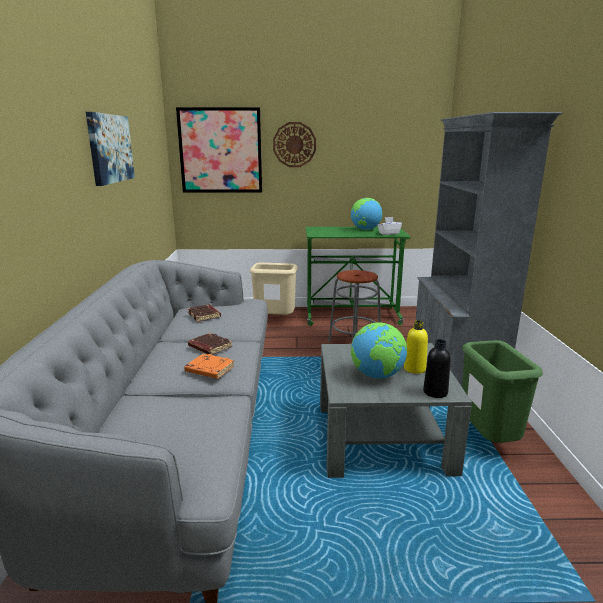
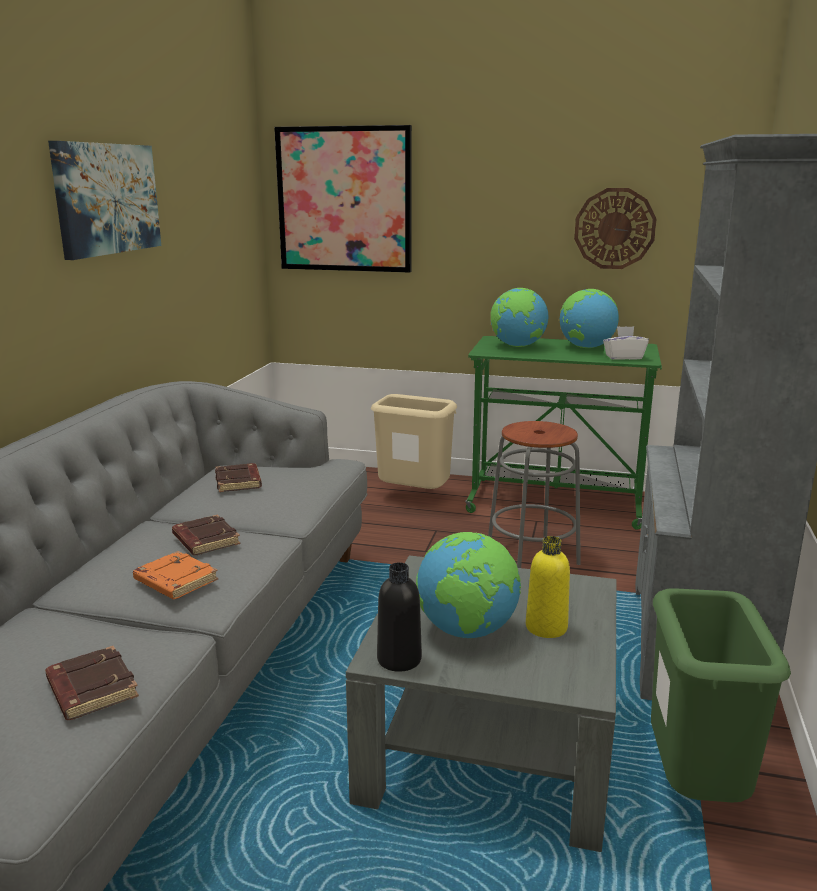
camera: 15 degrees right, 0 degrees up
(205, 429) = (90, 689): none -> brown book
(294, 144) = (469, 190): wall clock -> wall clock (614, 228)
(329, 231) = (517, 346): none -> globe
(435, 392) = (554, 681): black bottle -> black bottle (399, 659)

